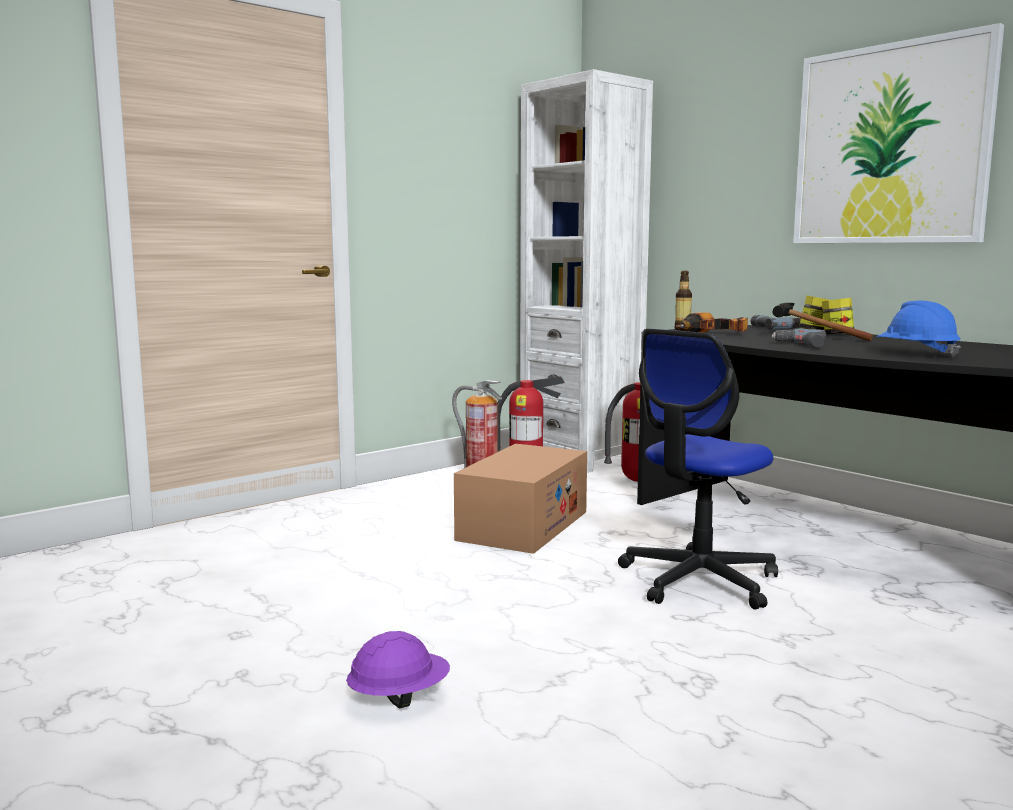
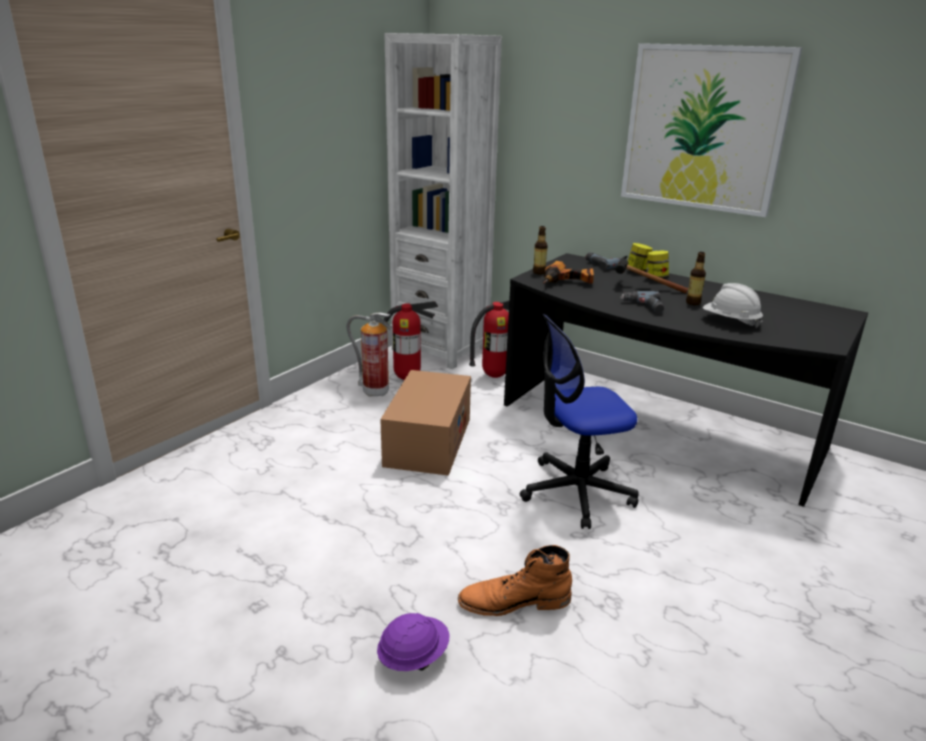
camera: 15 degrees left, 15 degrees up
(560, 665) = (514, 601): none -> orange boot
(698, 580) = (576, 492): office chair -> office chair turned 45 degrees clockwise
(874, 345) = (693, 303): none -> bottle
(916, 354) = (730, 322): blue hard hat -> white hard hat

